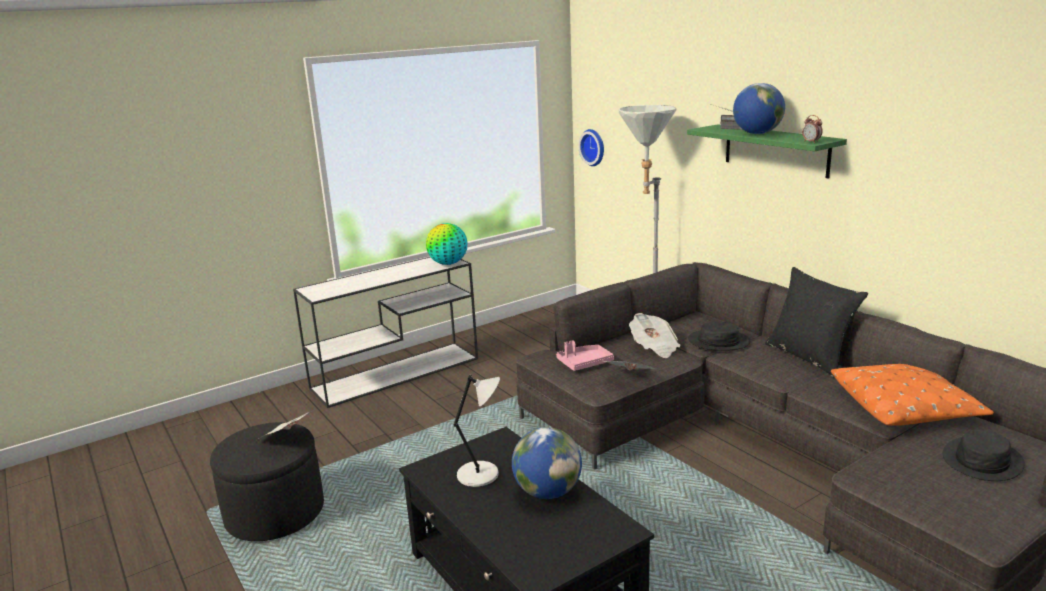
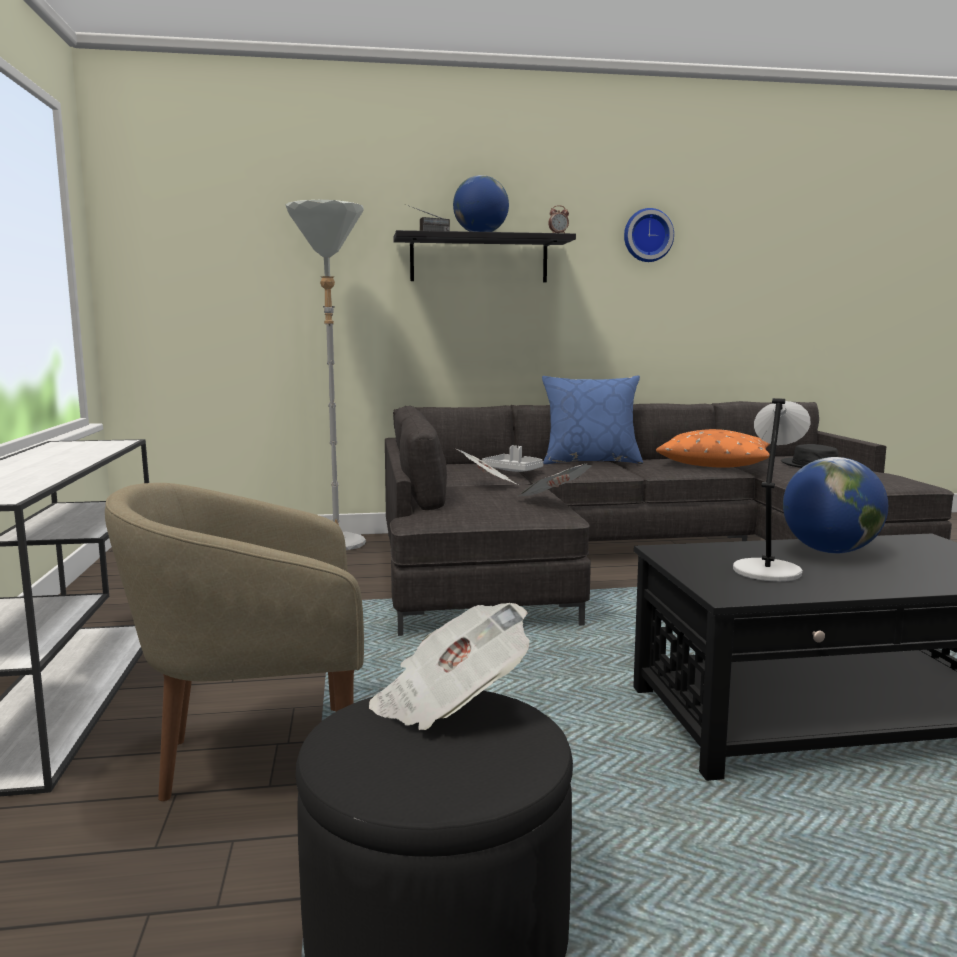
camera: 65 degrees left, 10 degrees down
(371, 433) = (255, 758): none -> beige armchair
(448, 263) = (108, 443): globe -> none
(584, 363) = (482, 507): pink tray -> none
(594, 147) = (150, 290): wall clock -> wall clock (647, 235)
(718, 341) = (513, 471): black hat -> grey tray
(776, 150) = (479, 260): green shelf -> black shelf
(809, 357) = (591, 461): black pillow -> blue pillow

